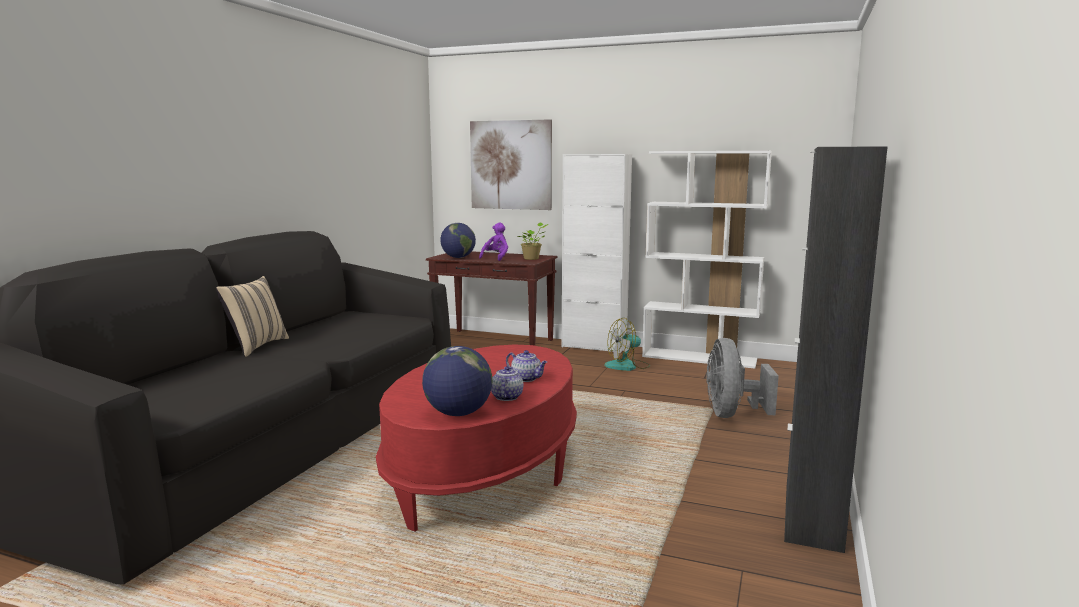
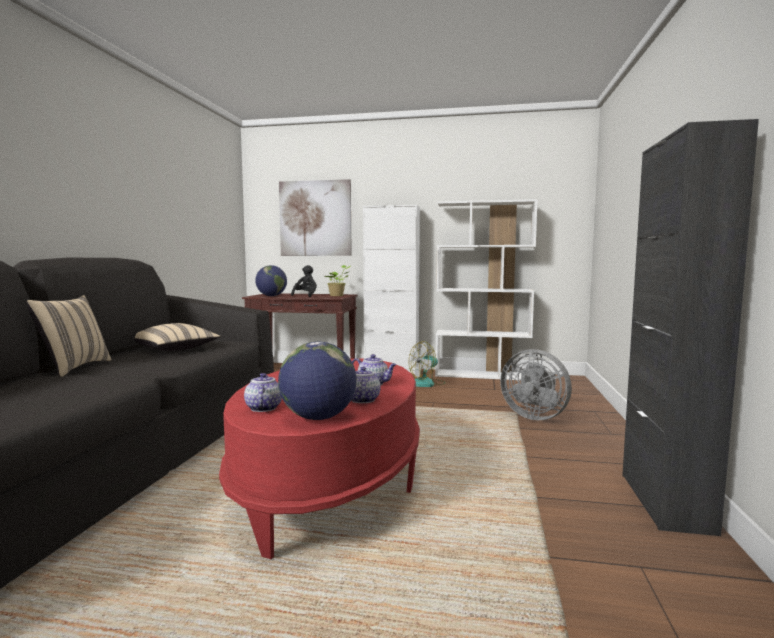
camera: 10 degrees left, 5 degrees down
(350, 327) = (176, 350): none -> beige pillow
(414, 400) = (263, 408): none -> teapot
(496, 258) = (305, 296): purple plush toy -> black plush toy
(732, 414) = (534, 416): grey fan -> grey fan turned 45 degrees counterclockwise

